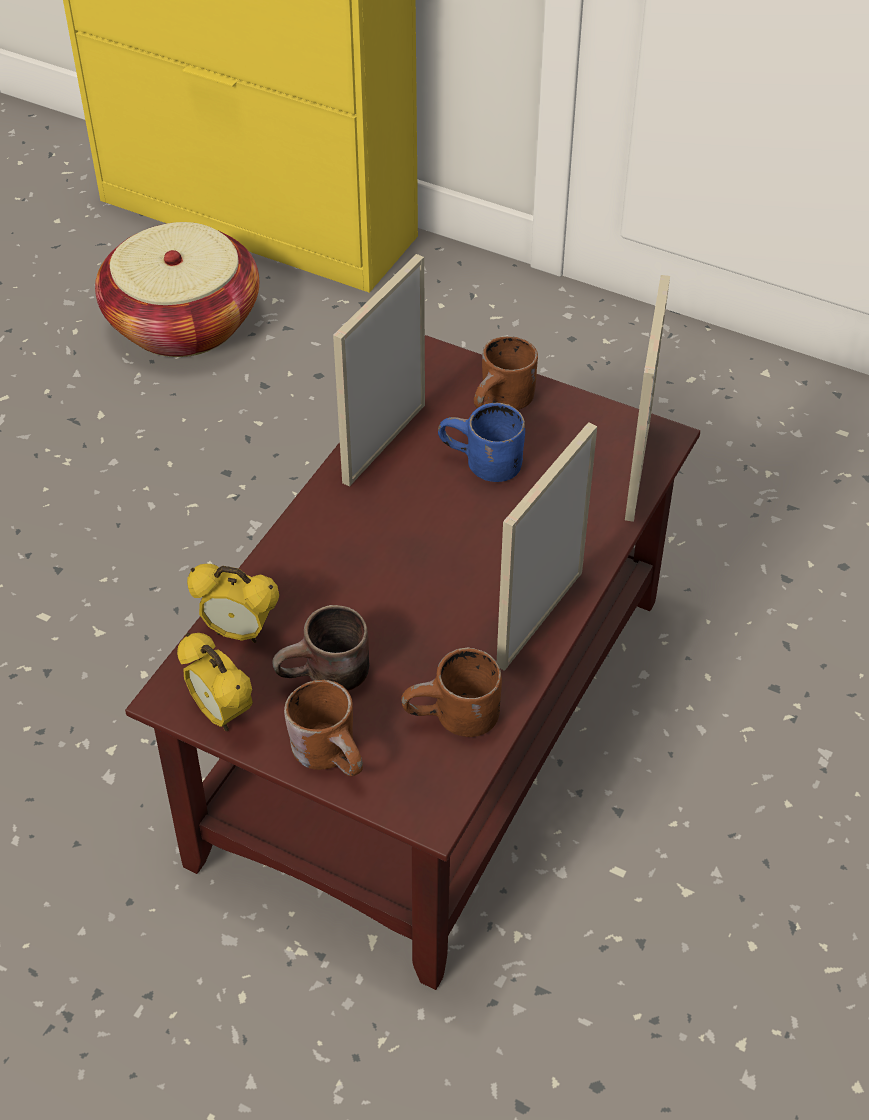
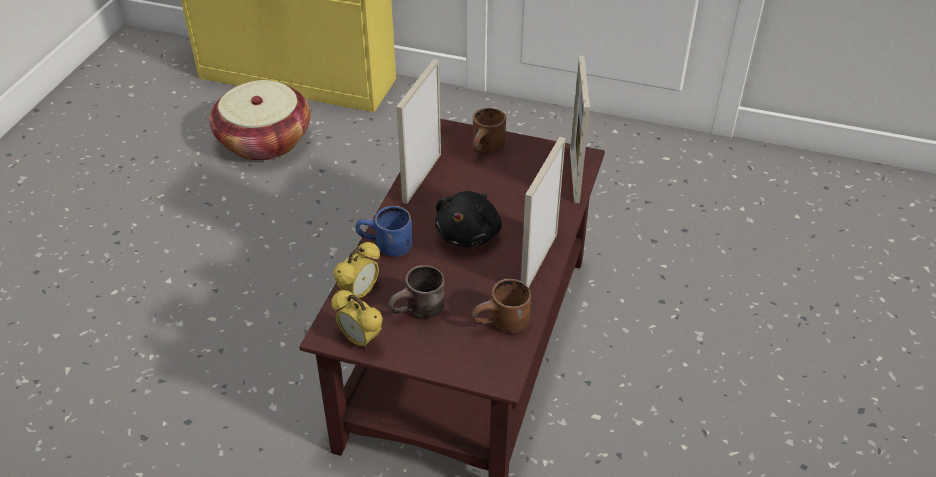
camera: 10 degrees left, 5 degrees down
(239, 632) = (360, 293): alarm clock -> alarm clock turned 60 degrees counterclockwise
(334, 753) = (435, 353): brown mug -> none
(438, 552) = (469, 233): none -> black plush toy
(481, 466) = (483, 183): blue mug -> blue mug (386, 247)

